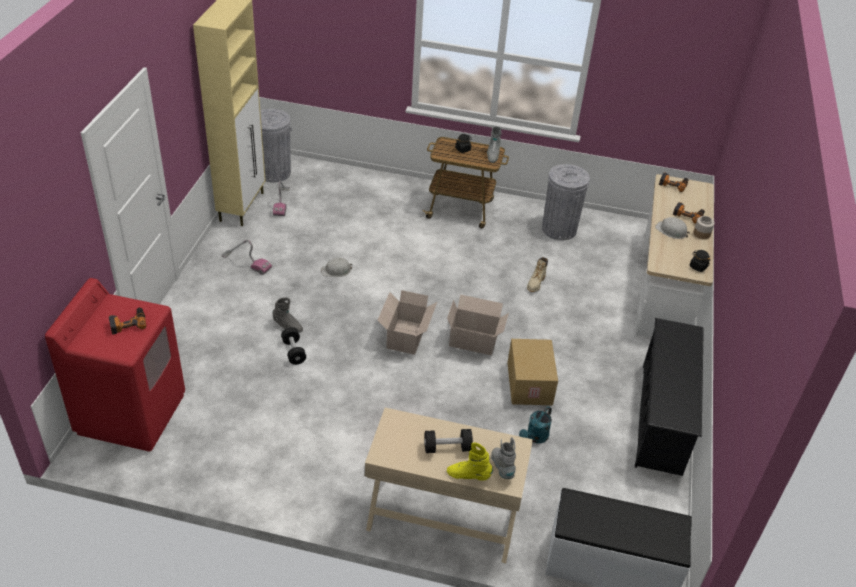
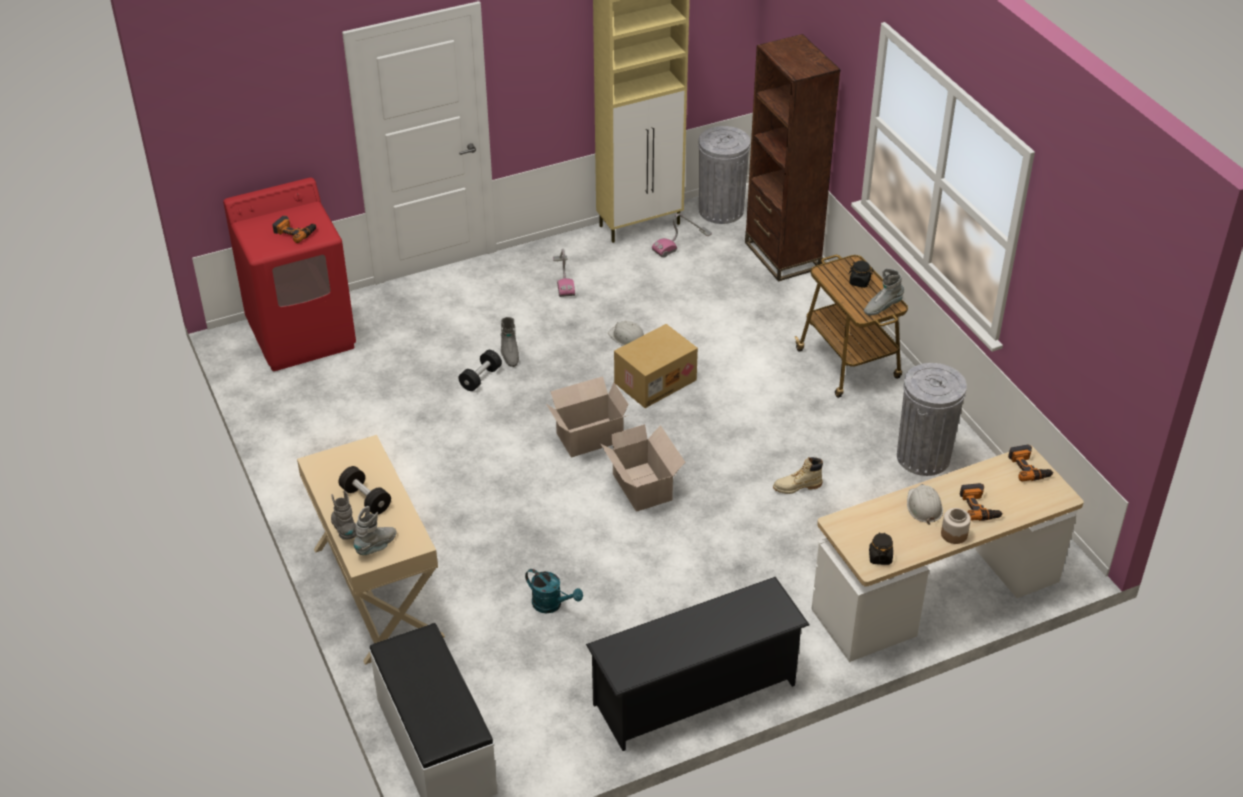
camera: 55 degrees right, 0 degrees up
(343, 176) = (782, 255): none -> brown bookcase
(469, 475) = (345, 529): yellow boot -> grey boot
(528, 383) = (626, 560): cardboard box -> cardboard box (655, 380)
(535, 437) = (552, 604): turquoise watering can -> turquoise watering can turned 150 degrees counterclockwise

